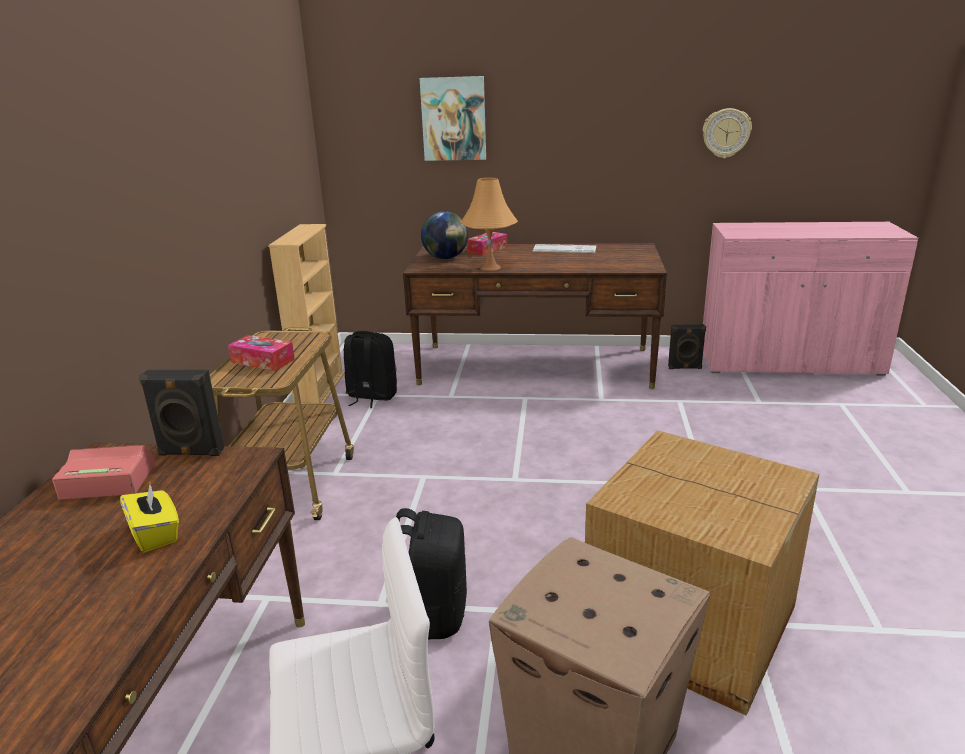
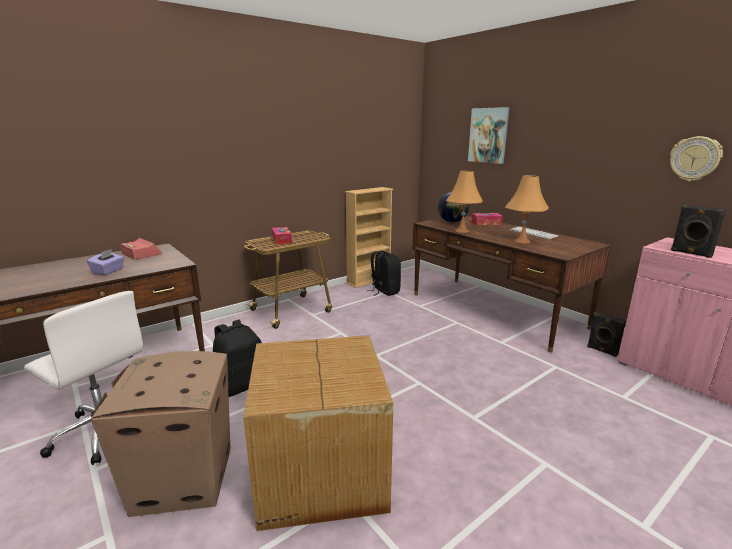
camera: 45 degrees right, 5 degrees down
(155, 534) = (108, 271): yellow tissue box -> purple tissue box
(190, 453) = (175, 255): black speaker -> black speaker (691, 253)
(579, 262) = (522, 241): none -> orange table lamp

